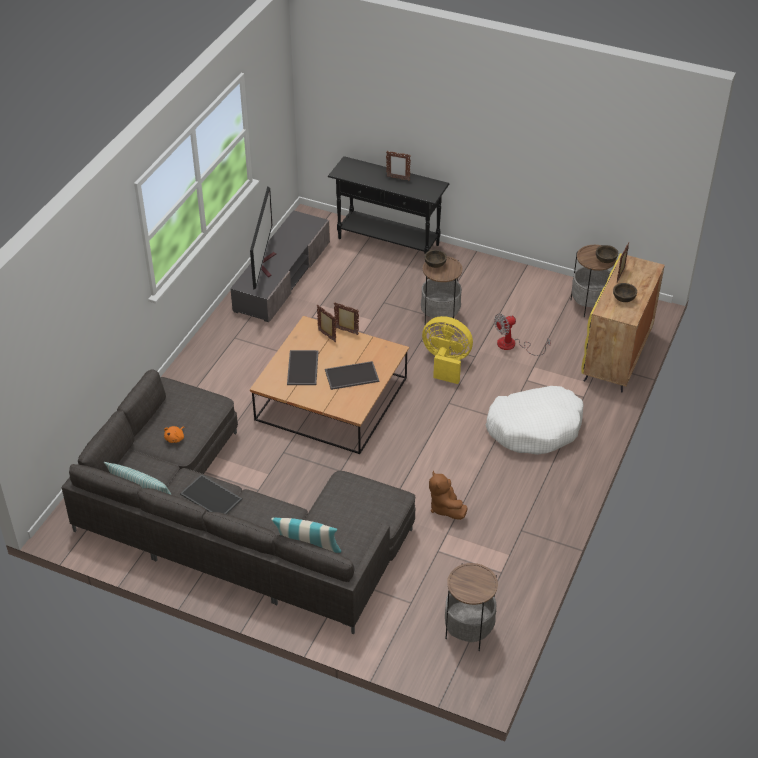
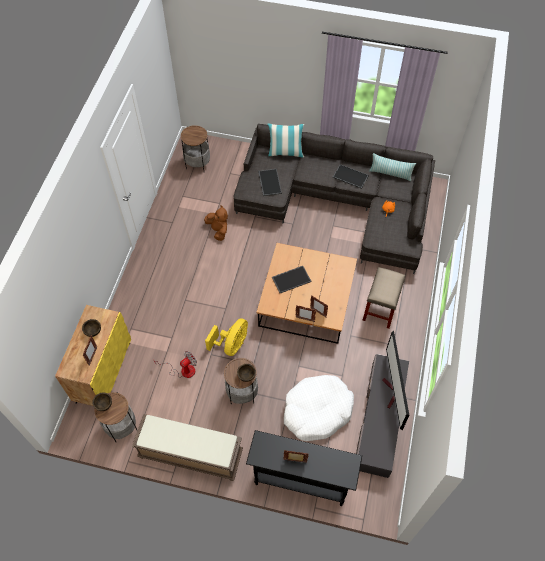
camera: 170 degrees right, 15 degrees up
(233, 375) = (380, 309): none -> beige stool
(303, 368) = (326, 281): tray -> tray (269, 182)
(446, 363) = (231, 345): yellow fan -> yellow fan turned 75 degrees counterclockwise
(508, 274) = (190, 454): none -> brown bench
(535, 428) = (165, 296): white dog bed -> white dog bed (317, 411)

